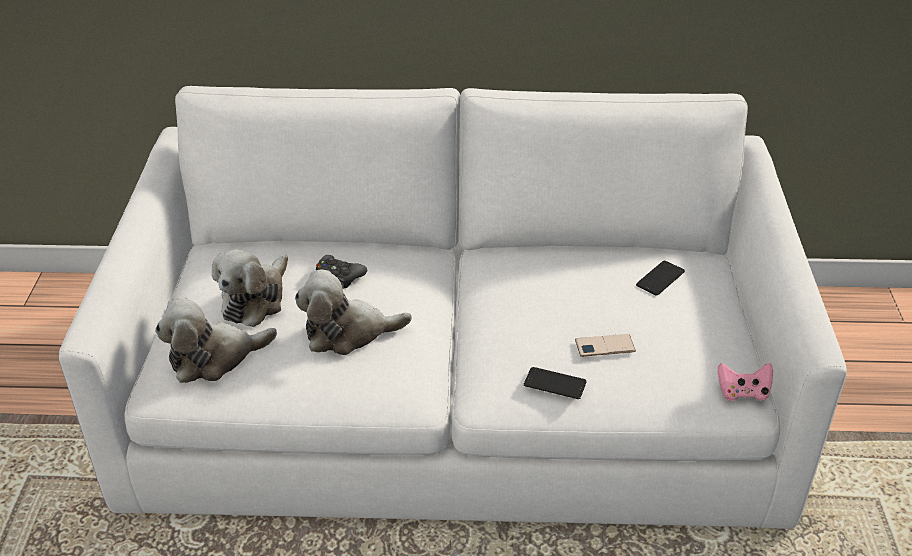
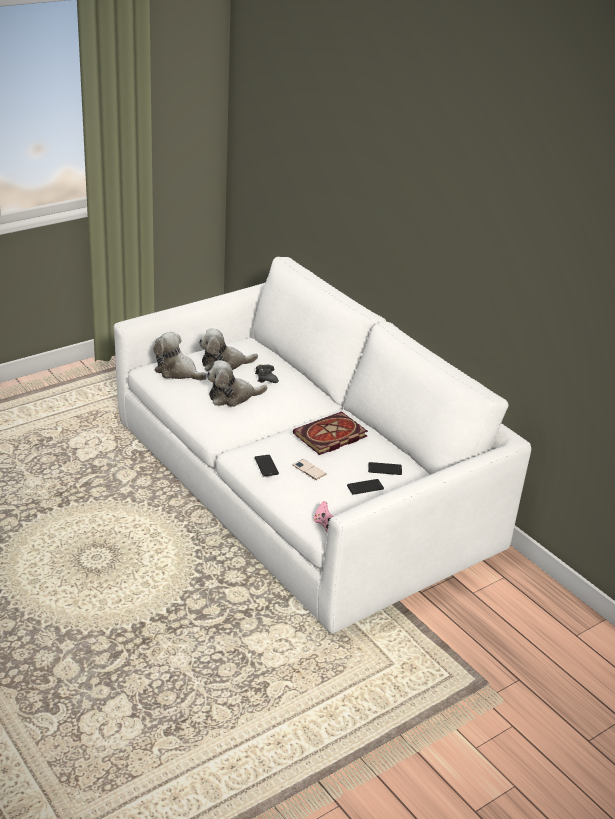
camera: 50 degrees right, 5 degrees down
(348, 333) = (232, 397): plush toy -> plush toy turned 60 degrees counterclockwise
(544, 289) = (329, 437): none -> book
(688, 315) = (365, 487): none -> phone

